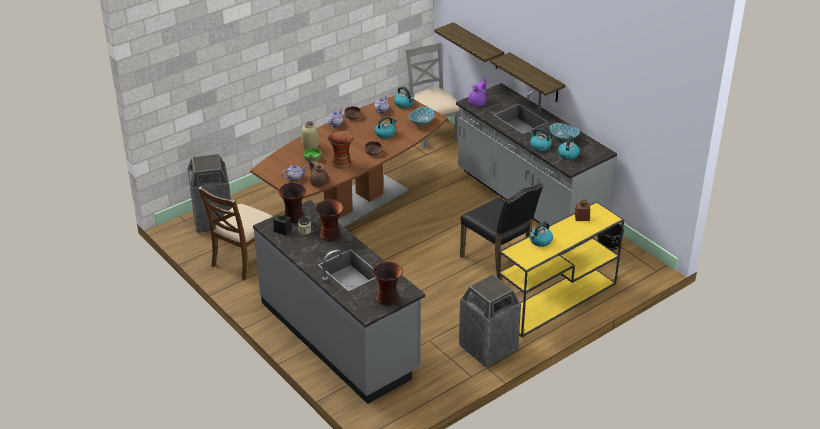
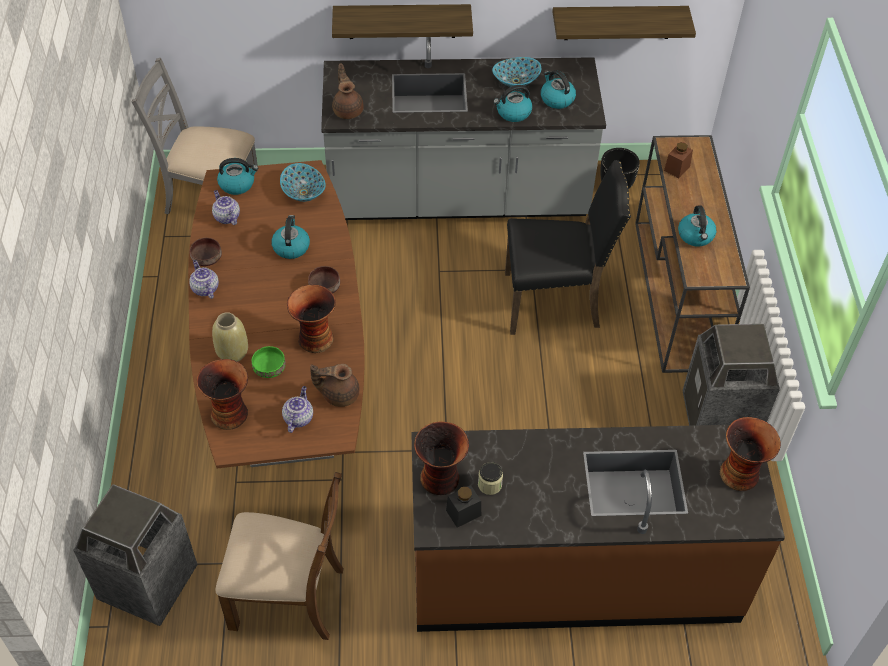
camera: 55 degrees left, 15 degrees up
(243, 259) = (288, 597): brown chair -> brown chair turned 60 degrees counterclockwise
(330, 234) = (526, 456): vase -> vase (229, 413)
(339, 337) = (573, 573): grey counter -> brown counter
(477, 46) = (251, 27): shelf -> shelf (618, 22)
(477, 103) = (348, 110): purple teapot -> brown teapot
(556, 300) = (677, 295): yellow console table -> brown console table

